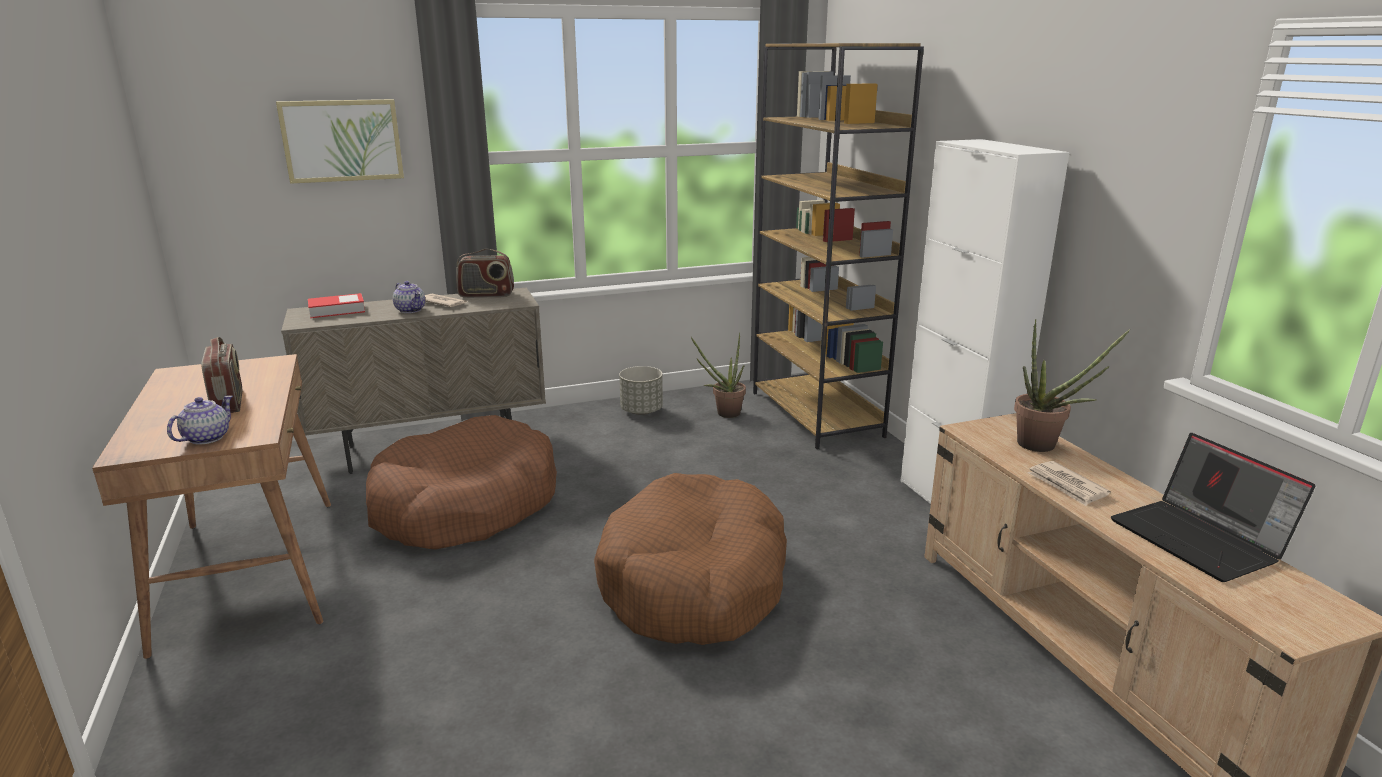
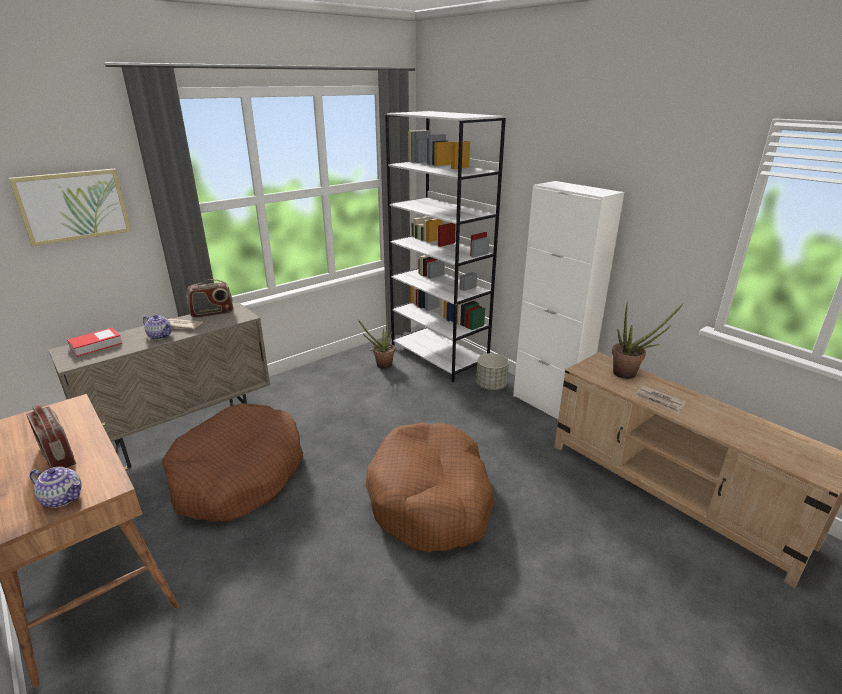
camera: 20 degrees left, 5 degrees up
(206, 438) = (63, 498): teapot -> teapot turned 105 degrees clockwise
(641, 411) = (325, 373): grey planter -> grey planter (491, 385)
(817, 414) = (439, 356): brown bookcase -> white bookcase
(1200, 540) = (746, 424): laptop -> none

